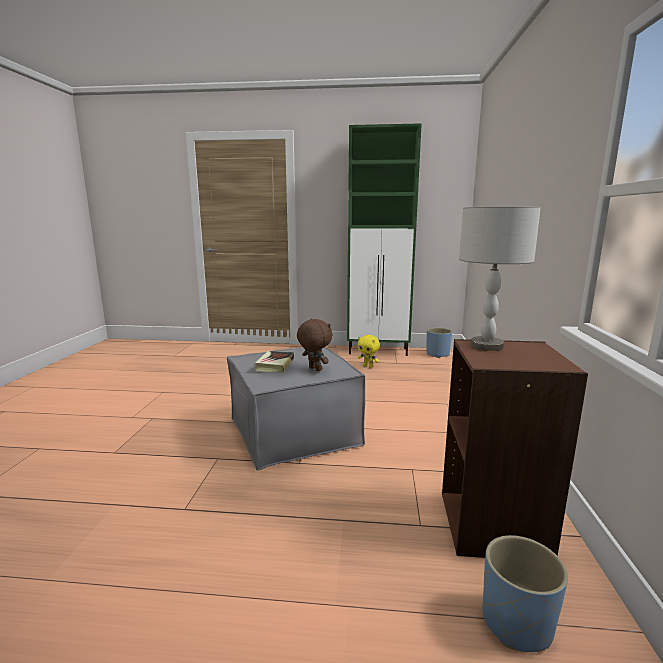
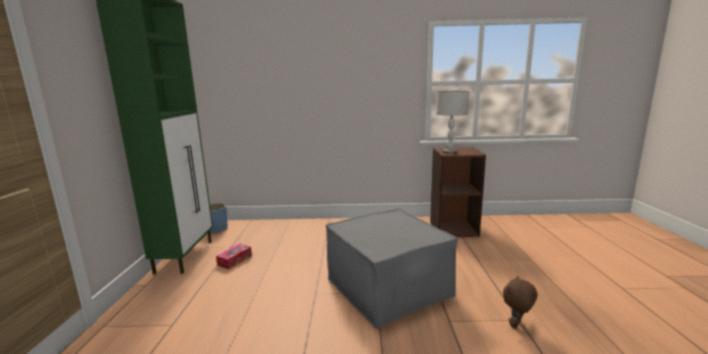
camera: 95 degrees left, 0 degrees up
(275, 364) = (398, 233): book -> none
(314, 369) = (400, 220): brown plush toy -> brown plush toy (516, 325)
(368, 366) = (235, 260): yellow plush toy -> tissue box
(517, 623) = (503, 230): blue planter -> none

